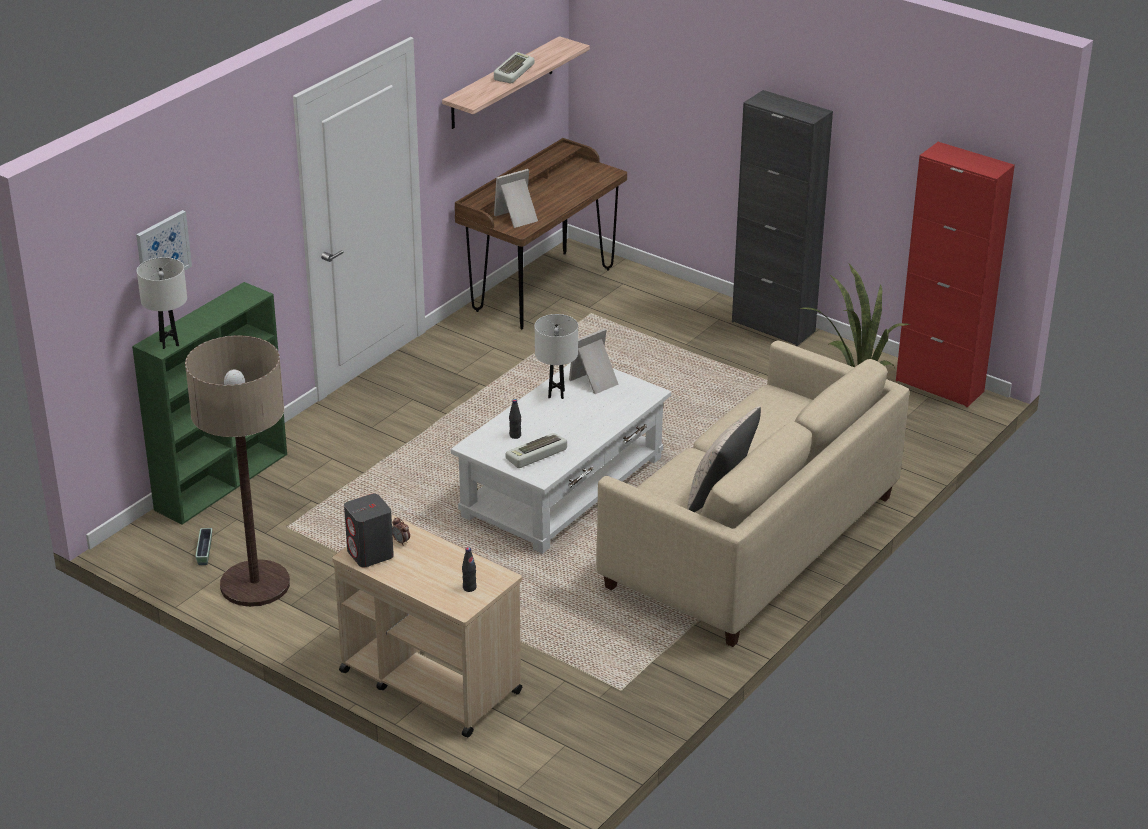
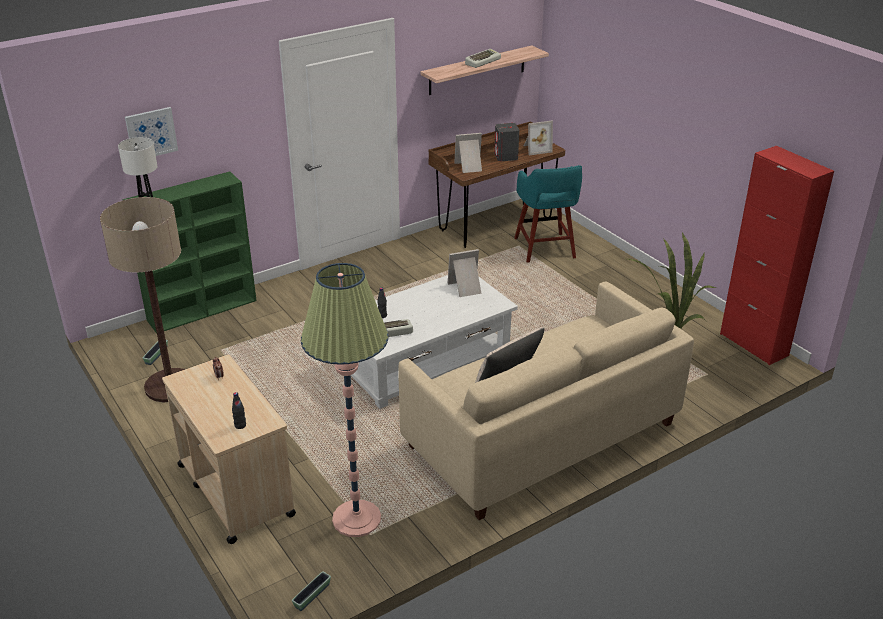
camera: 20 degrees right, 0 degrees up
(370, 554) = (190, 381): grey speaker -> grey speaker (506, 157)
(556, 394) = (431, 292): white table lamp -> none
(588, 176) = (536, 149): none -> picture frame
(594, 678) = (356, 519): none -> floor lamp
(597, 764) = (312, 596): none -> planter
(628, 312) = (545, 249): none -> turquoise stool
(773, 326) = (645, 277): black cabinet -> none

